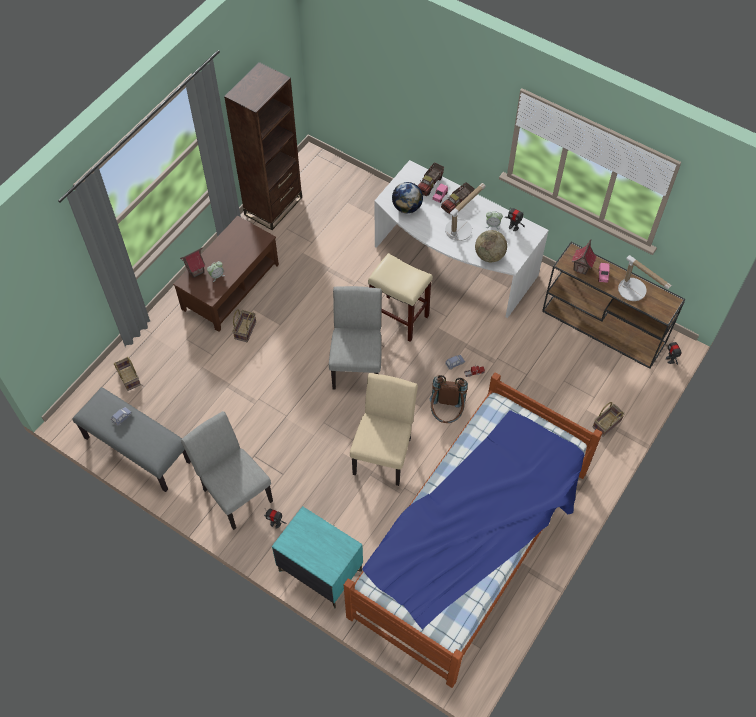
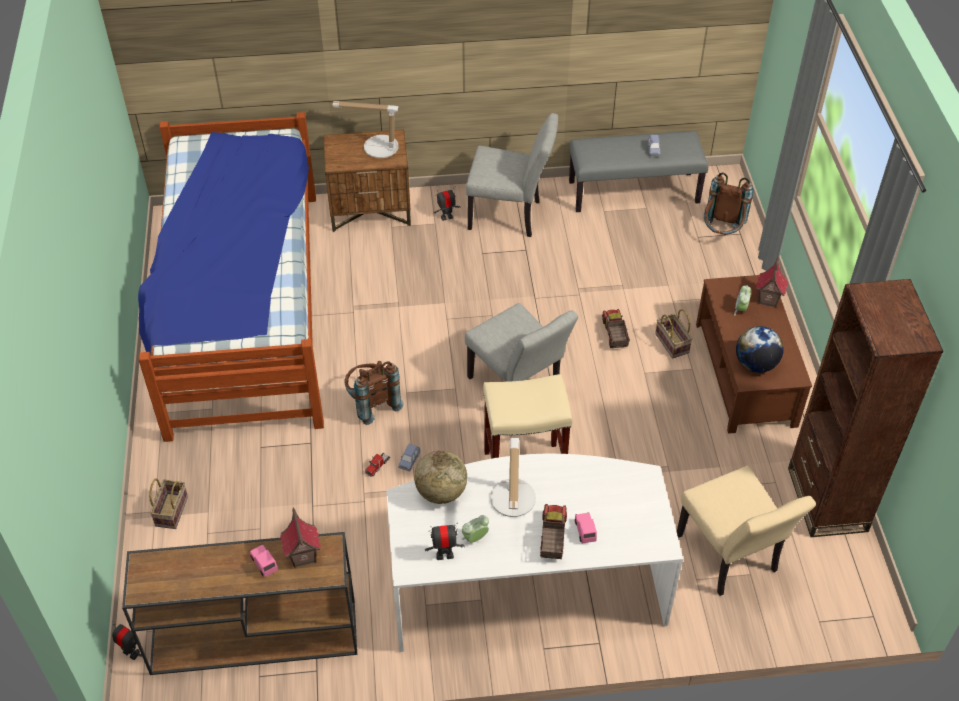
camera: 140 degrees right, 10 degrees down
(128, 378) = (721, 234): basket -> brown backpack
(319, 570) = (371, 210): turquoise nightstand -> brown nightstand
(384, 451) = (404, 328): beige chair -> beige chair (731, 559)
(407, 207) = (609, 485): globe -> globe (755, 364)
(430, 184) = (616, 540): toy truck -> toy truck (614, 334)
(635, 292) = (202, 568): table lamp -> table lamp (376, 147)

